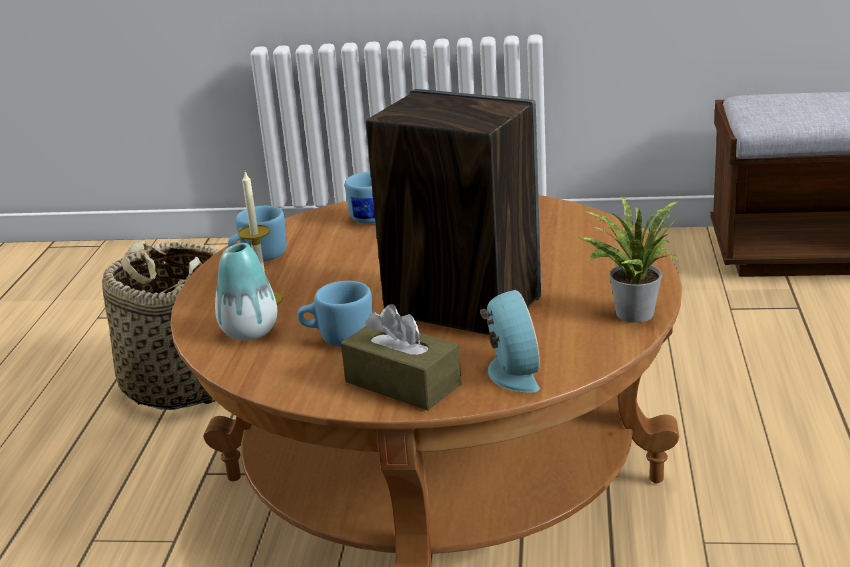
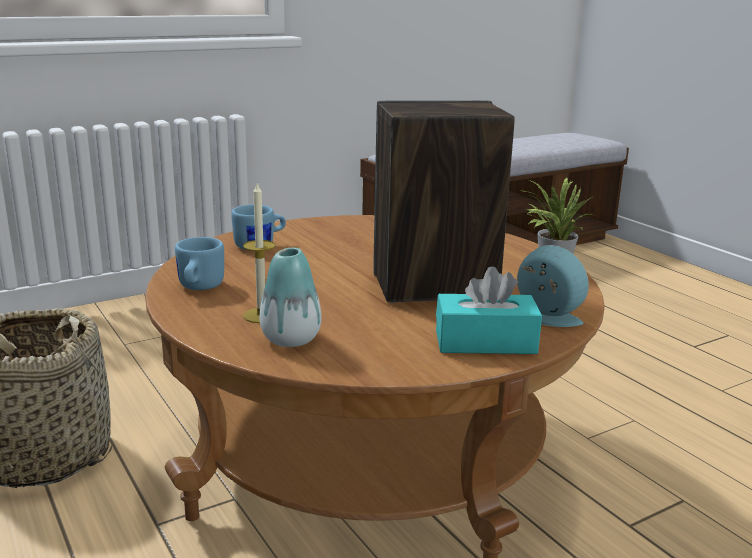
camera: 40 degrees left, 5 degrees down
(338, 338) = (378, 326): blue mug -> none
(402, 383) = (485, 342): brown tissue box -> turquoise tissue box

